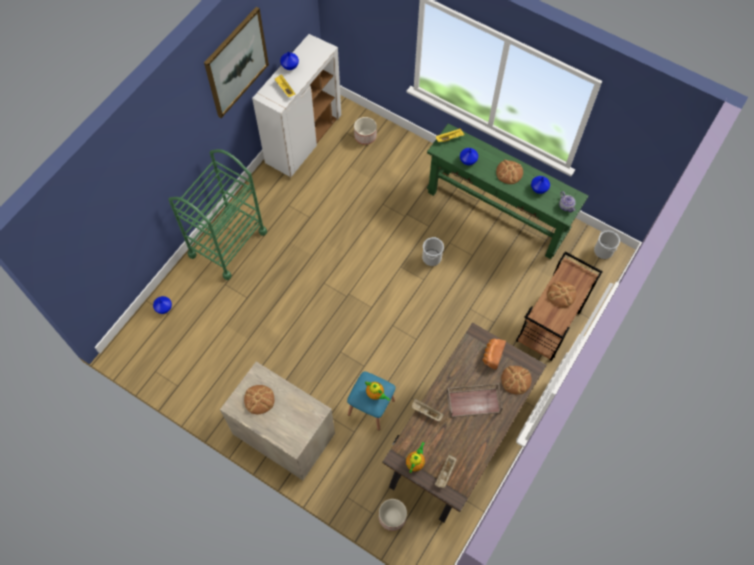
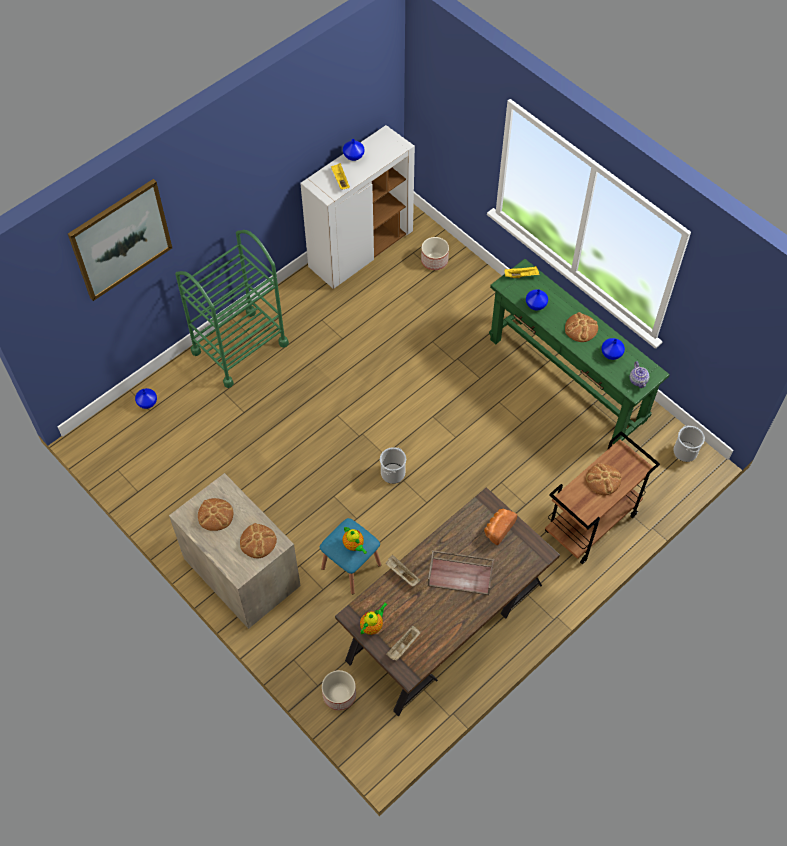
camera: 15 degrees right, 5 degrees down
(236, 63) = (286, 137): picture -> picture (121, 239)
(431, 257) = (472, 414): bucket -> bucket (393, 473)
(516, 380) = (518, 563): bread -> bread (258, 541)

